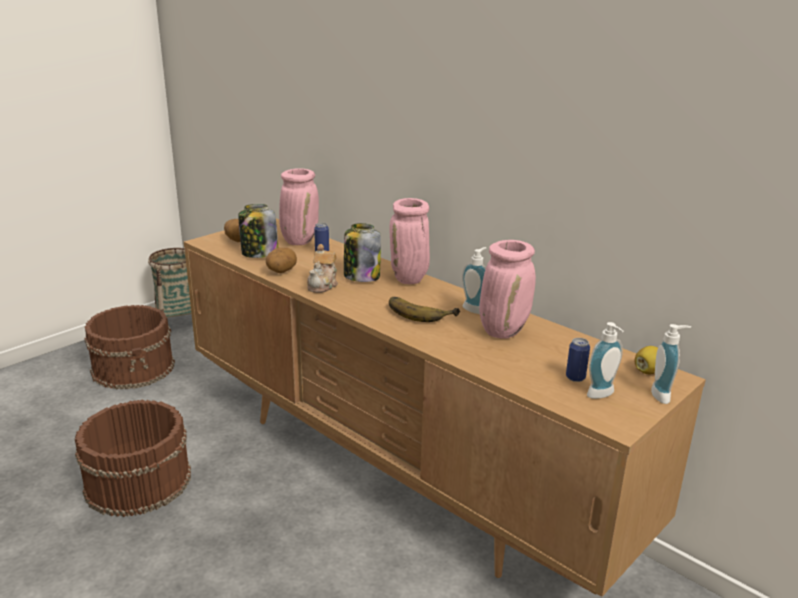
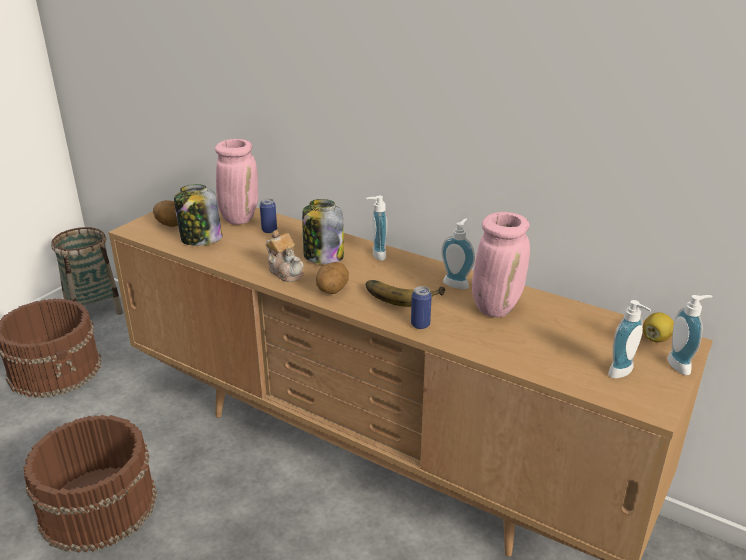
camera: 10 degrees left, 5 degrees up
(281, 271) = (233, 259): potato -> potato (332, 290)
(323, 285) = (286, 271): teapot -> teapot turned 45 degrees counterclockwise
(410, 280) = (376, 255): pink vase -> soap dispenser
(575, 377) = (589, 355): can -> can (420, 324)

